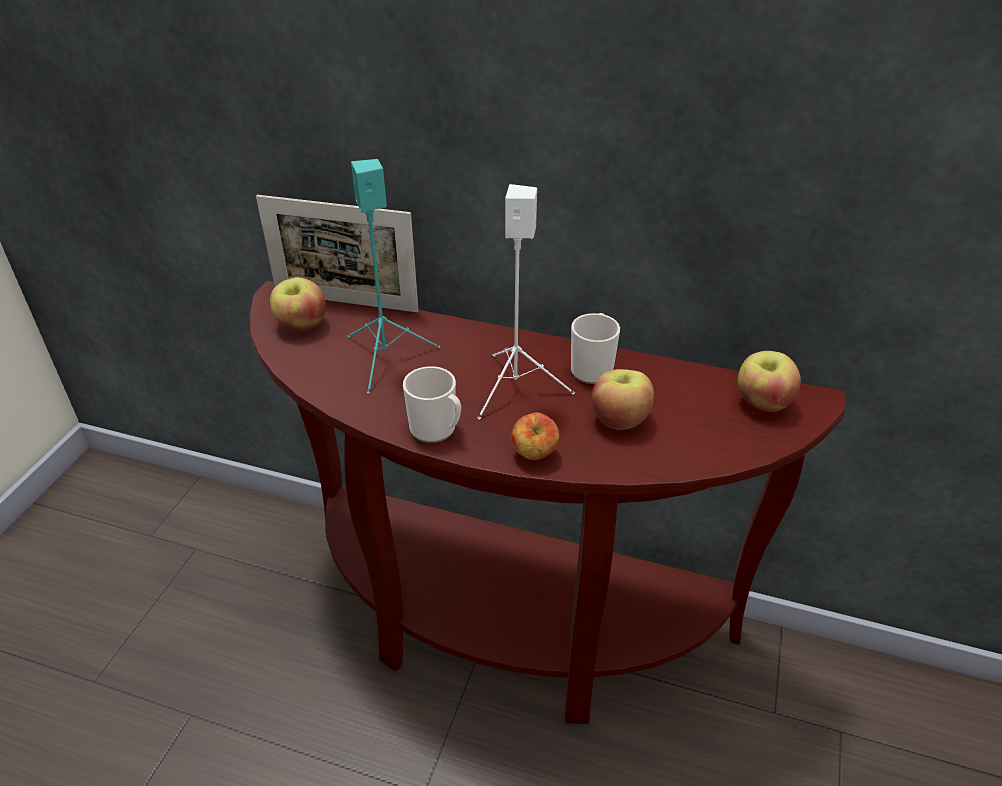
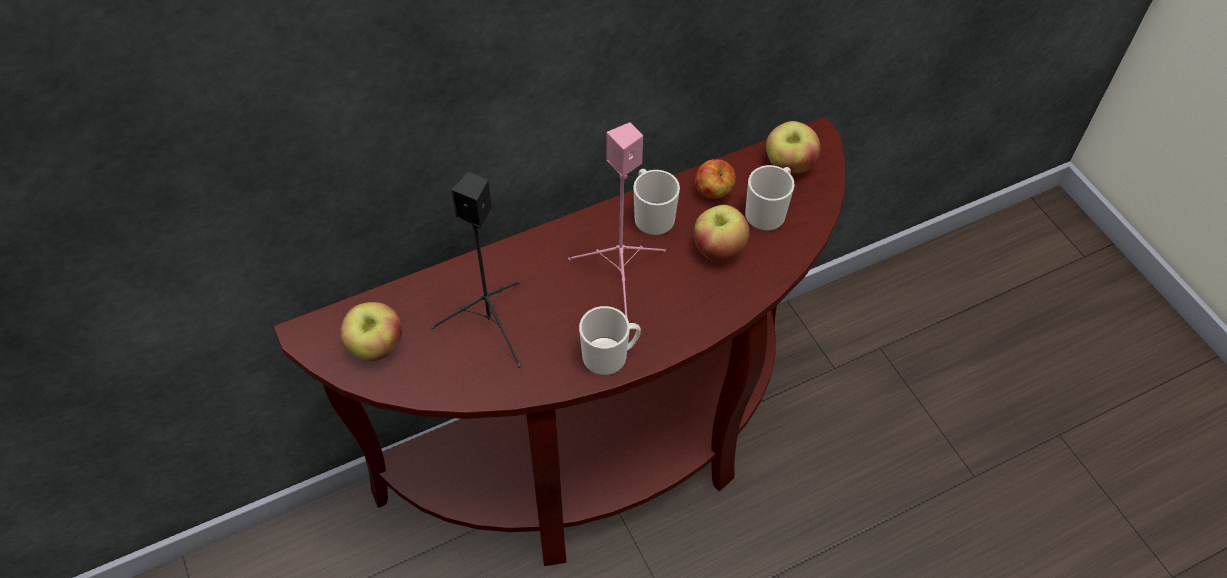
camera: 45 degrees left, 15 degrees up
(346, 302) = (382, 295): picture frame -> none
(385, 359) = (491, 325): turquoise speaker -> black speaker
(515, 389) = (621, 278): white speaker -> pink speaker
(534, 454) = (696, 322): apple -> apple (713, 192)
(698, 422) = (768, 212): none -> mug

